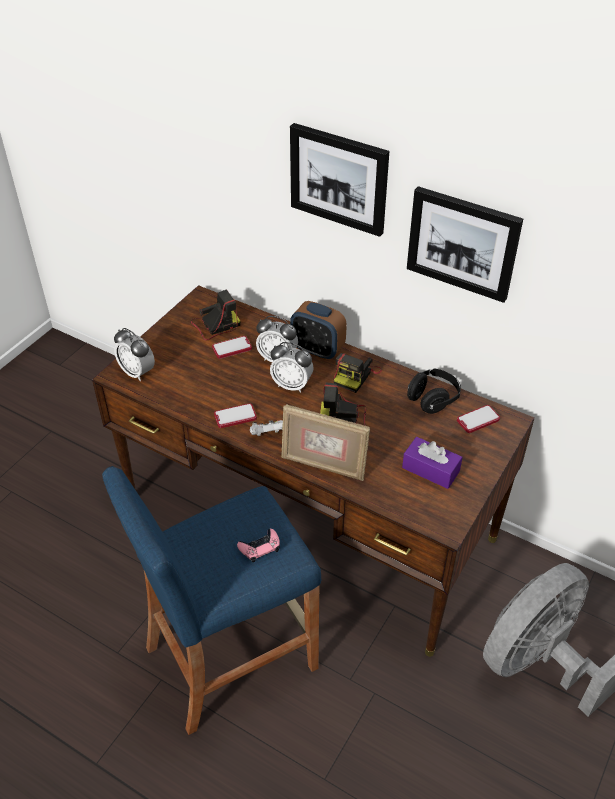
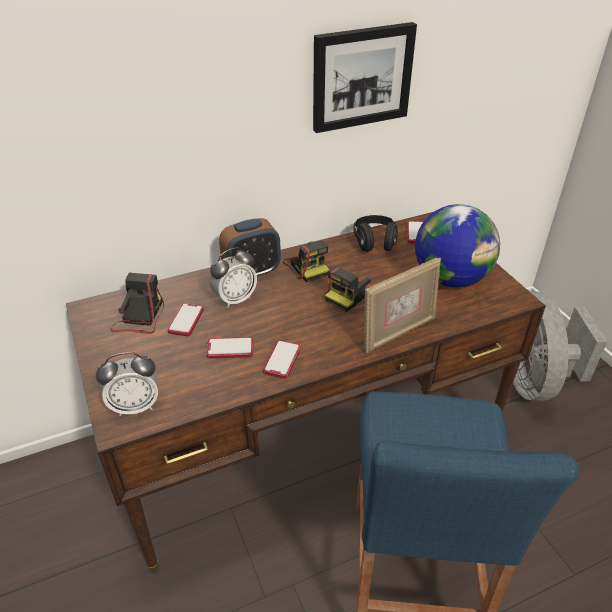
camera: 55 degrees left, 5 degrees down
(223, 385) = (230, 349): none -> phone
(260, 547) = (455, 427): pink game controller -> none
(268, 434) = (327, 349): white game controller -> none
(292, 385) = (279, 306): alarm clock -> none
(339, 178) = (226, 68): picture -> none
(430, 469) = (450, 278): purple tissue box -> globe

